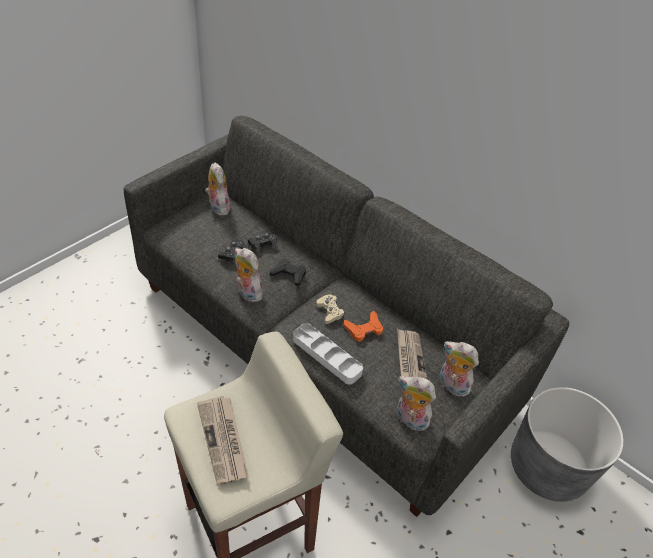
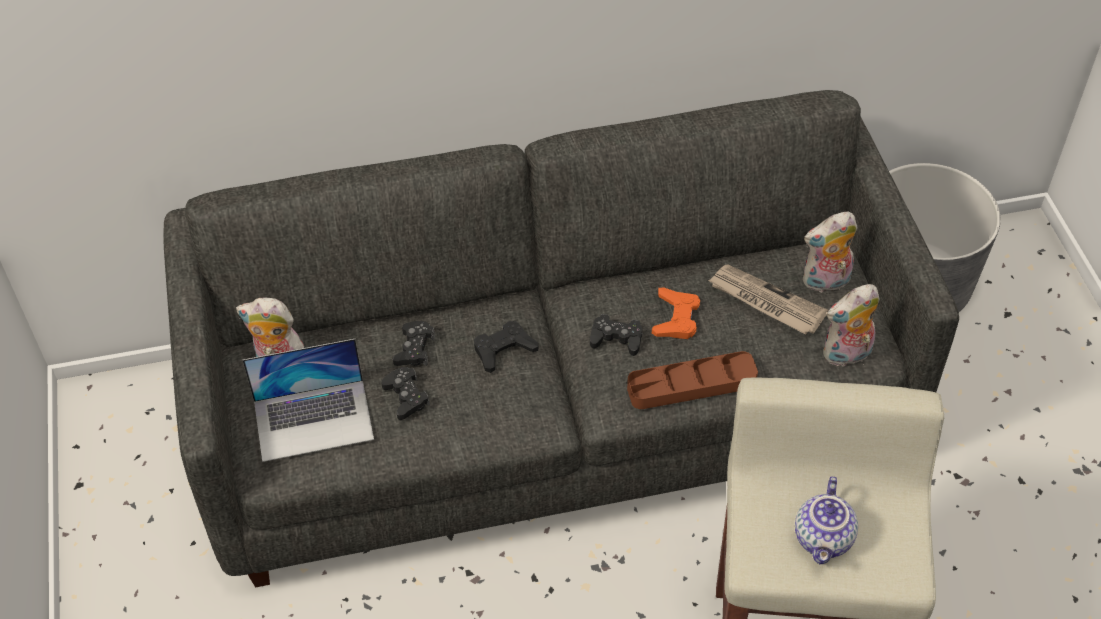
camera: 50 degrees left, 5 degrees up
(195, 230) = (314, 420): none -> laptop
(224, 440) = (824, 539): newspaper -> teapot
(247, 293) = (498, 420): plush toy -> none
(326, 356) = (691, 385): grey tray -> brown tray
(330, 311) = (616, 339): beige game controller -> black game controller

